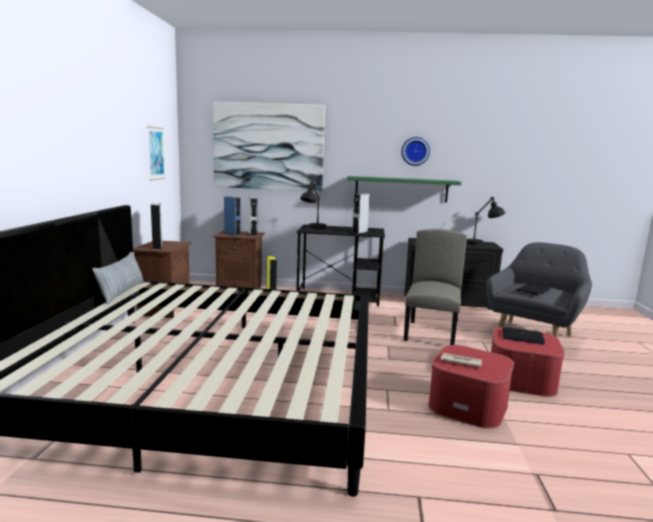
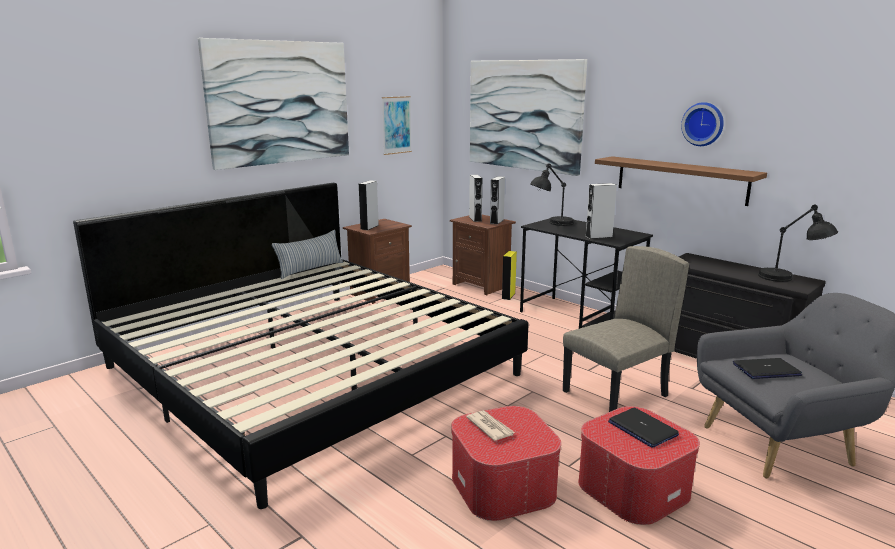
camera: 40 degrees right, 5 degrees up
(83, 120) = (280, 102): none -> picture
(232, 233) = (475, 219): blue speaker -> grey speaker
(401, 189) = (680, 180): green shelf -> brown shelf

